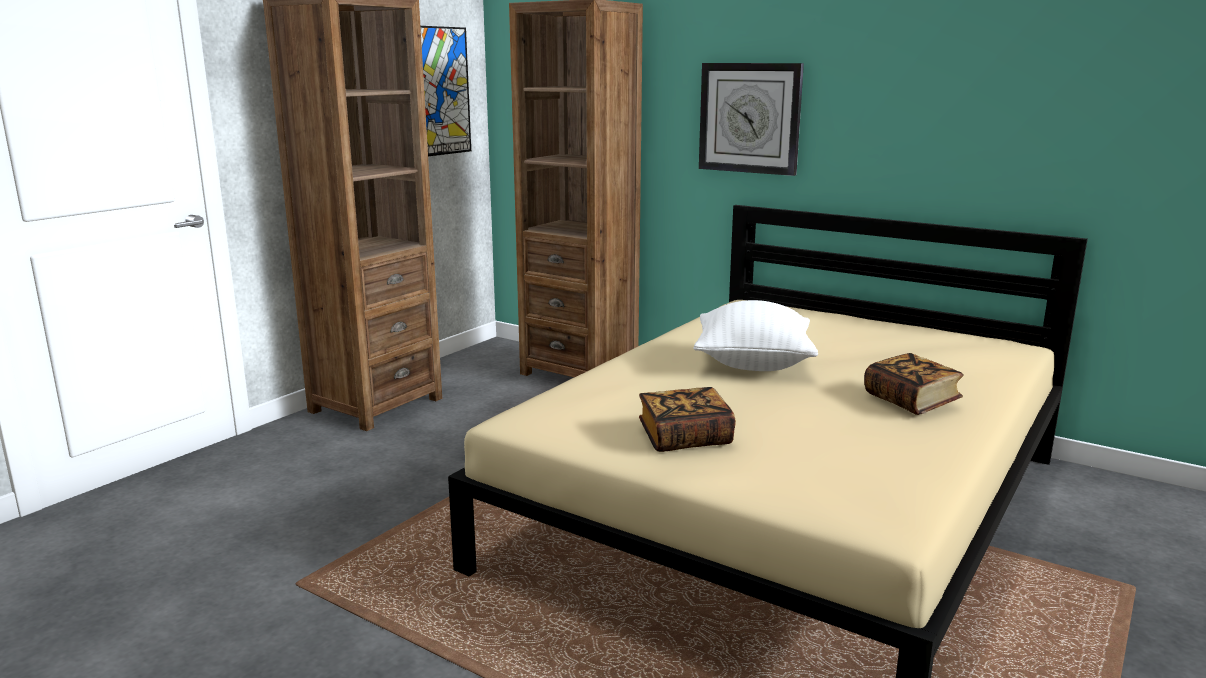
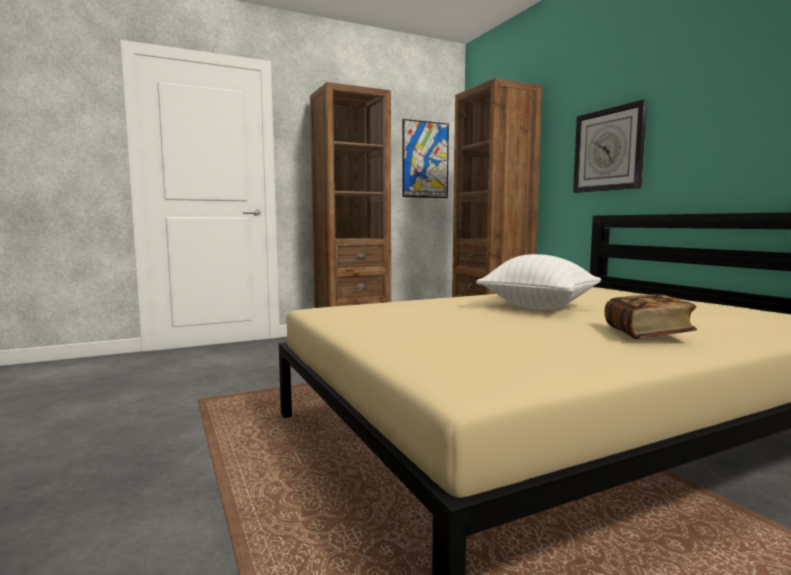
camera: 30 degrees right, 10 degrees down
(685, 438) = (408, 327): book -> none

